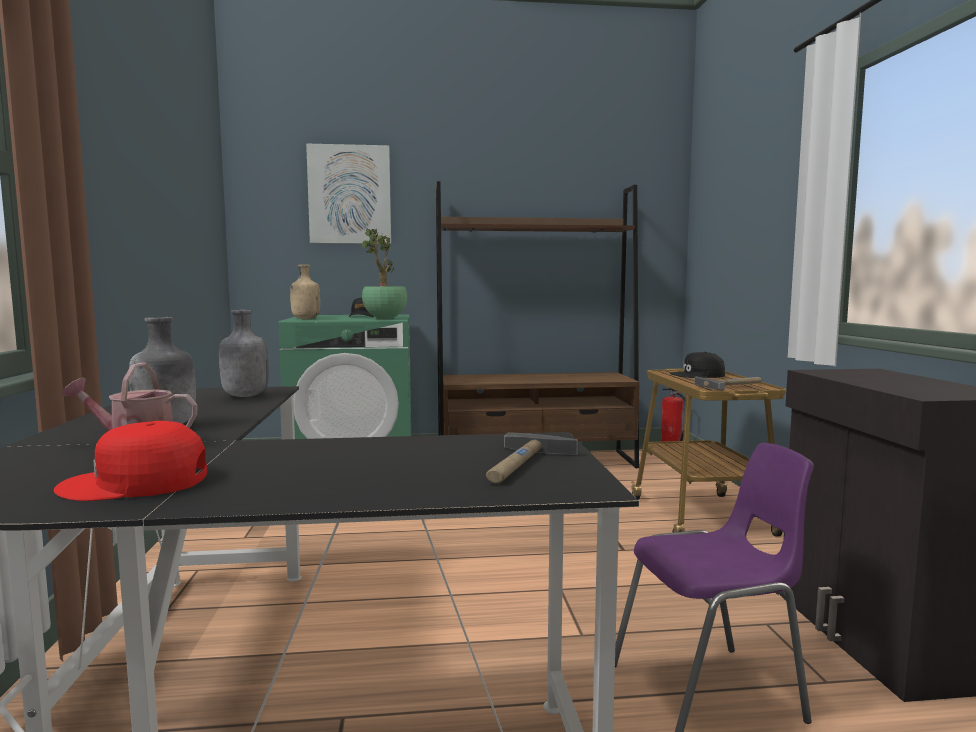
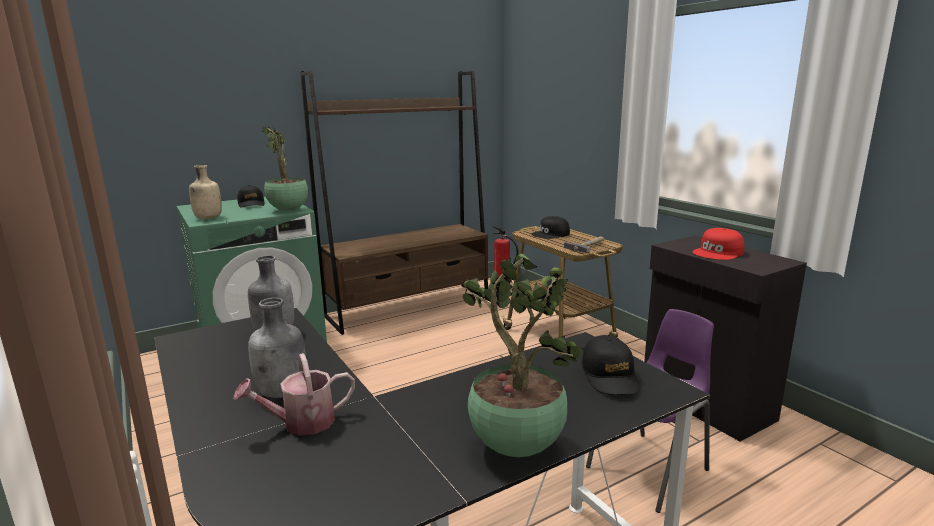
camera: 25 degrees left, 10 degrees up
(136, 483) = (392, 468): red cap -> red cap (718, 253)
(284, 492) = (514, 446): none -> potted plant
(349, 195) = (212, 80): picture -> none
(523, 465) = (610, 376): hammer -> black cap

